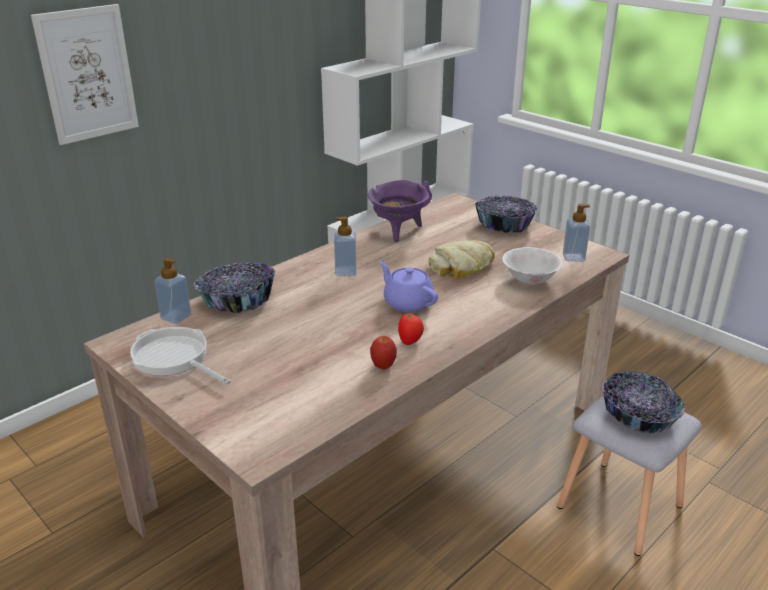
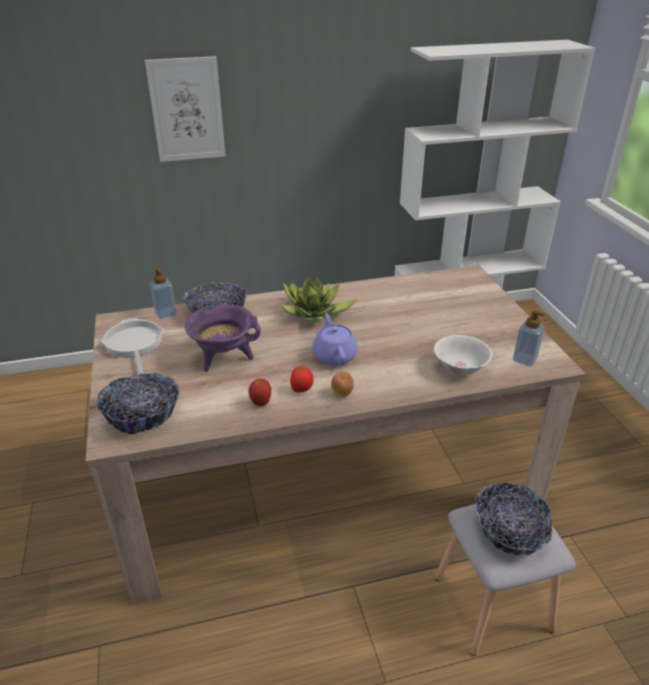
camera: 30 degrees right, 5 degrees up
(345, 272) = (315, 313): soap dispenser -> potted plant
(398, 231) = (392, 289): purple cooking pot -> purple cooking pot (224, 359)
(451, 332) = (342, 393): none -> apple
(462, 266) = (412, 337): bread -> none
(505, 225) = (492, 309): bowl -> bowl (142, 415)

